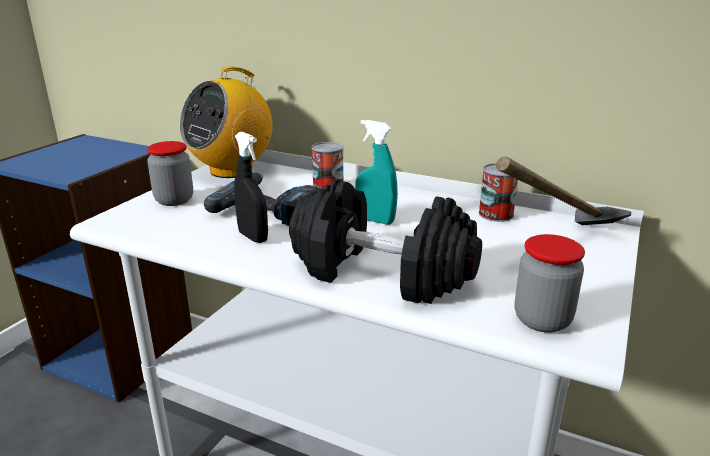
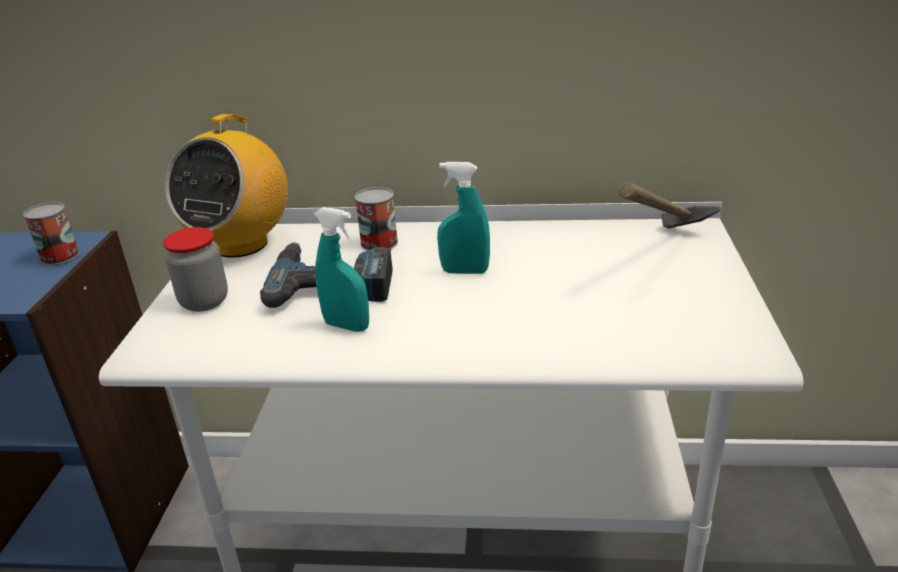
camera: 20 degrees left, 5 degrees up
(253, 237) = (347, 326): black spray bottle -> turquoise spray bottle
(380, 273) = (520, 333): black dumbbell -> none
(496, 214) = (581, 235): can -> can (60, 256)
(542, 320) = (704, 341): jar -> none

